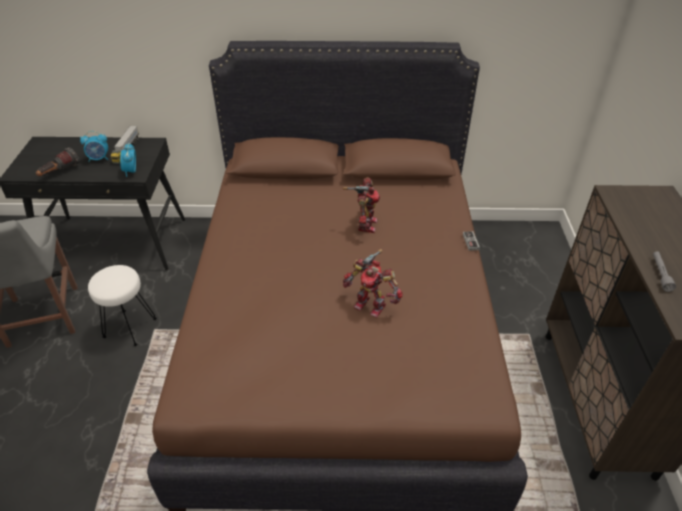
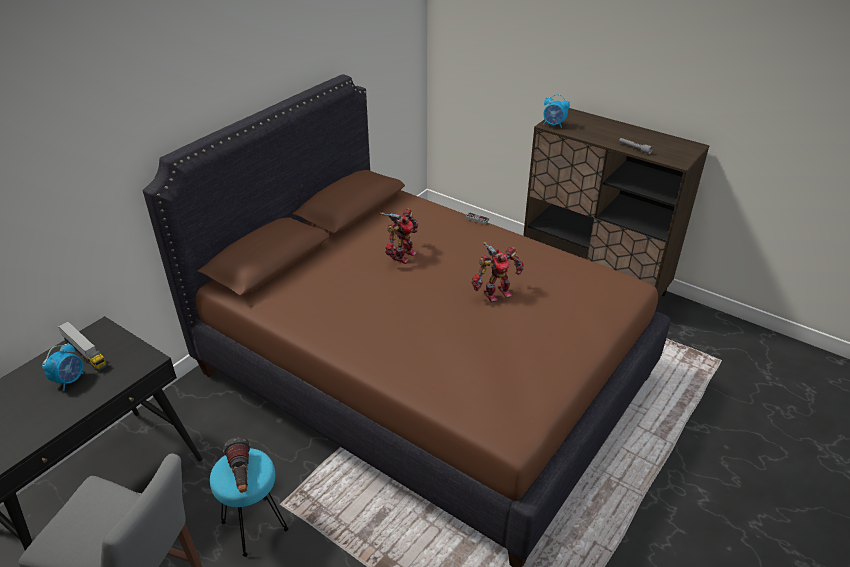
camera: 55 degrees left, 5 degrees down
(59, 172) = (49, 422): flashlight -> flashlight (241, 475)
(130, 327) = (254, 525): white stool -> turquoise stool
(131, 171) = (134, 362): alarm clock -> alarm clock (553, 125)
(365, 224) = (402, 255): toy robot -> toy robot turned 75 degrees clockwise

